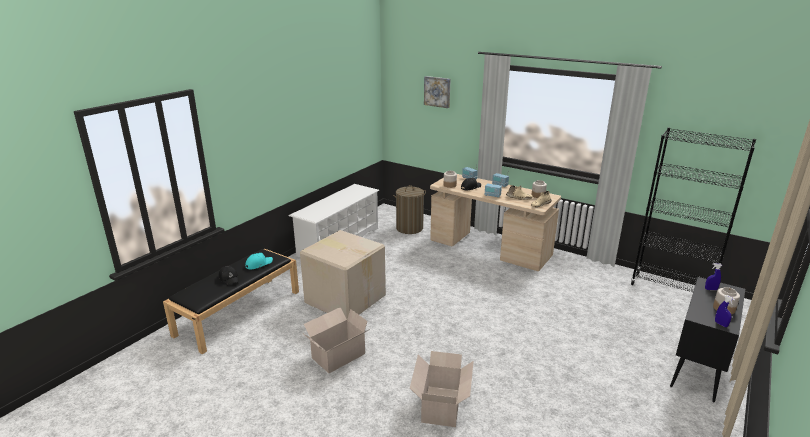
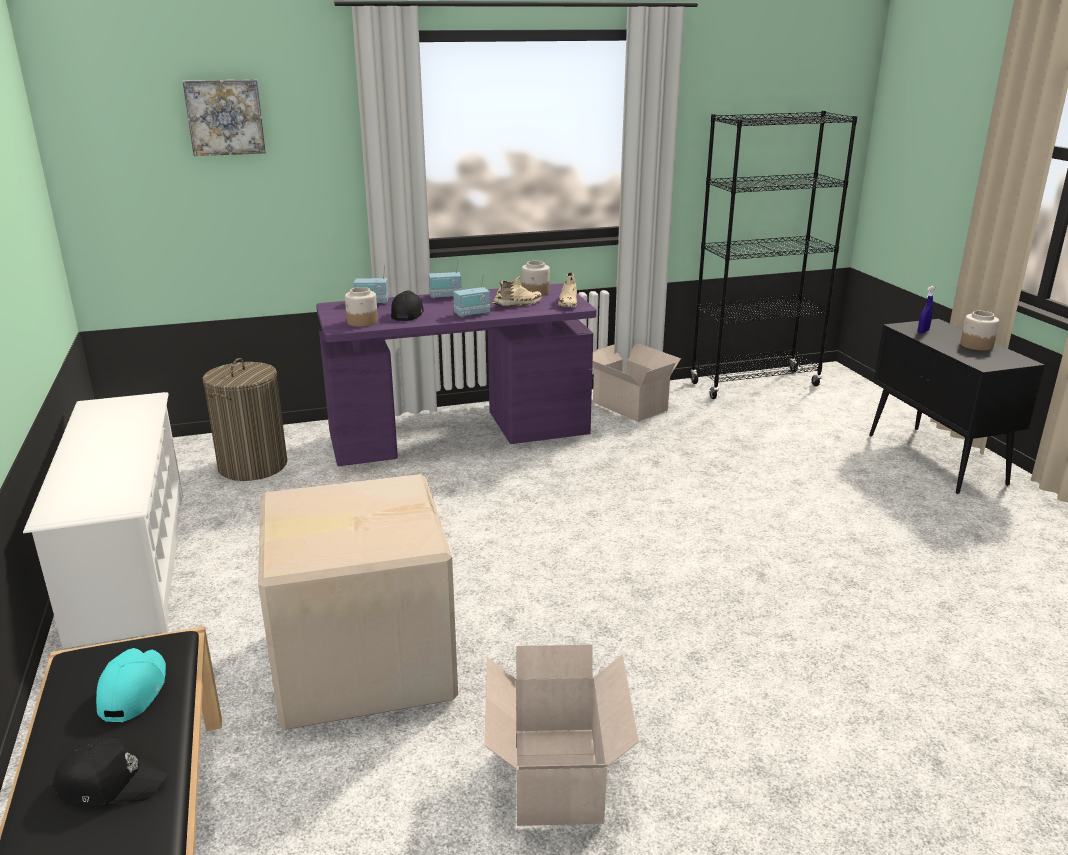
camera: 50 degrees left, 0 degrees up
(442, 405) = (846, 711): cardboard box -> cardboard box (628, 405)
(489, 249) = (459, 436): beige desk -> purple desk
(721, 324) = (1012, 361): blue spray bottle -> none

